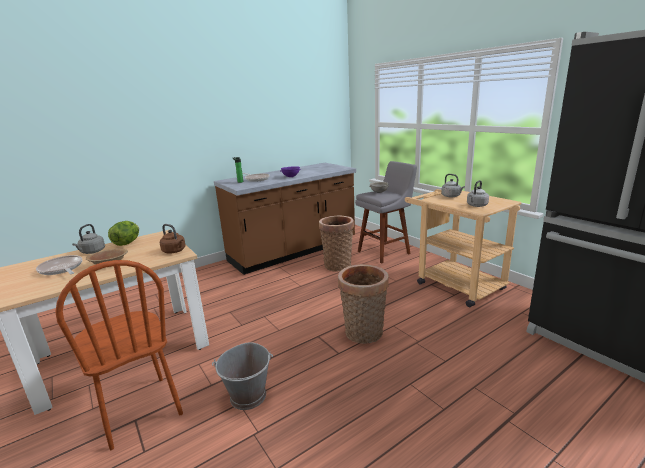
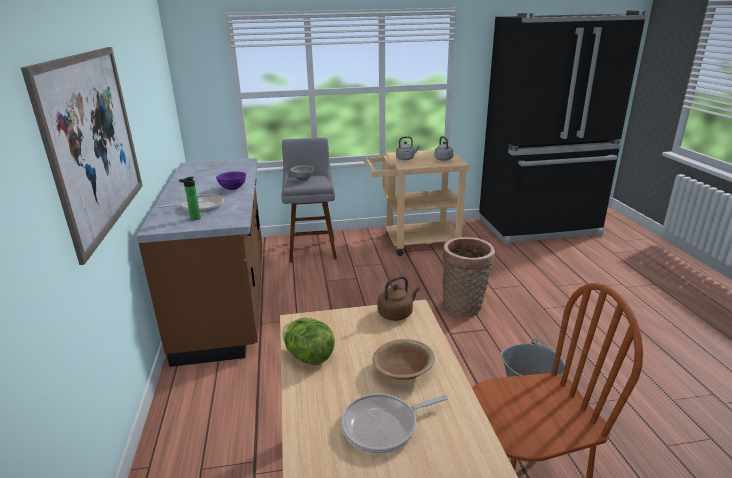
camera: 65 degrees left, 5 degrees up
(92, 252) = (318, 396): grey kettle -> none
(188, 127) = (95, 142): none -> picture
(338, 265) = (308, 282): basket -> none

